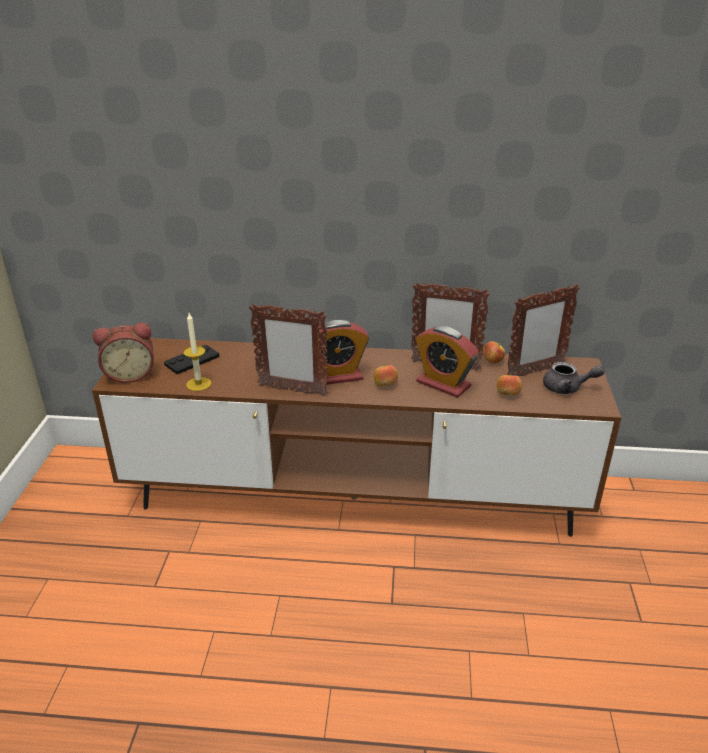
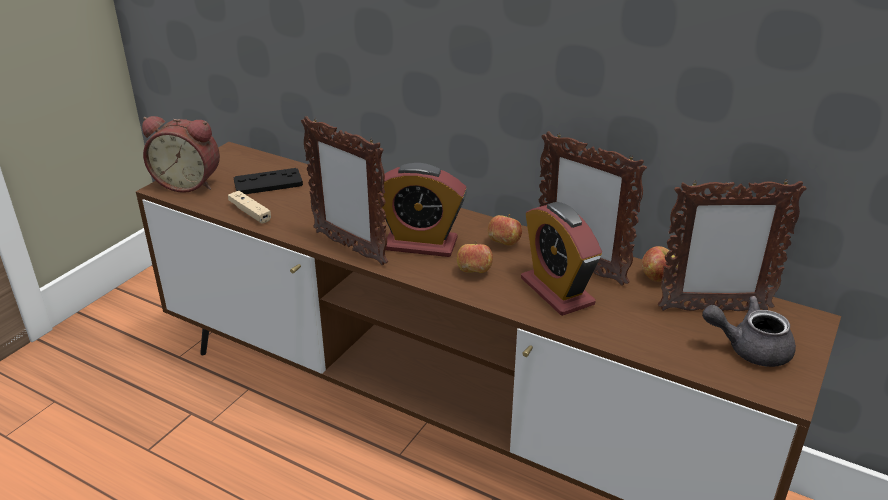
camera: 25 degrees right, 0 degrees up
(198, 384) = (250, 212): candle -> beige game controller
(508, 394) = (643, 332): apple -> apple (504, 243)
(567, 388) = (749, 348): grey teapot -> grey teapot turned 150 degrees clockwise

